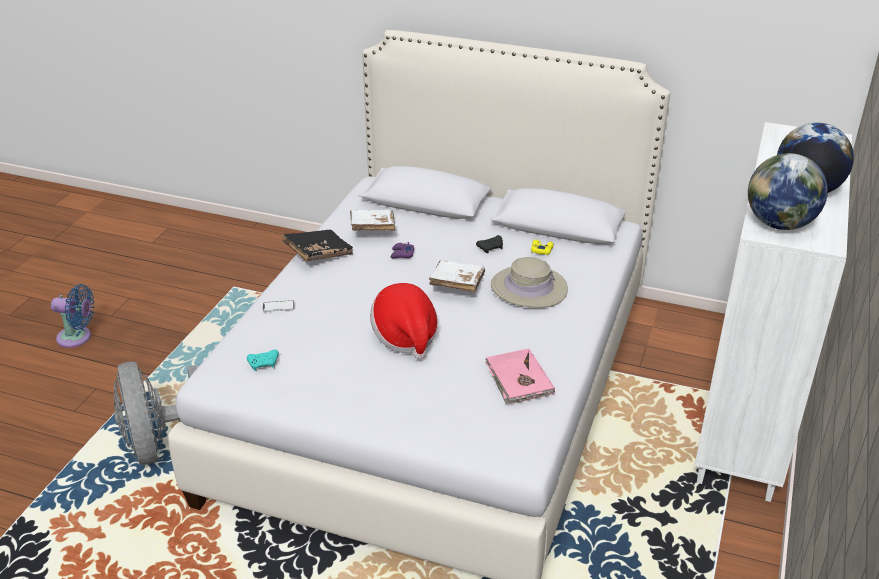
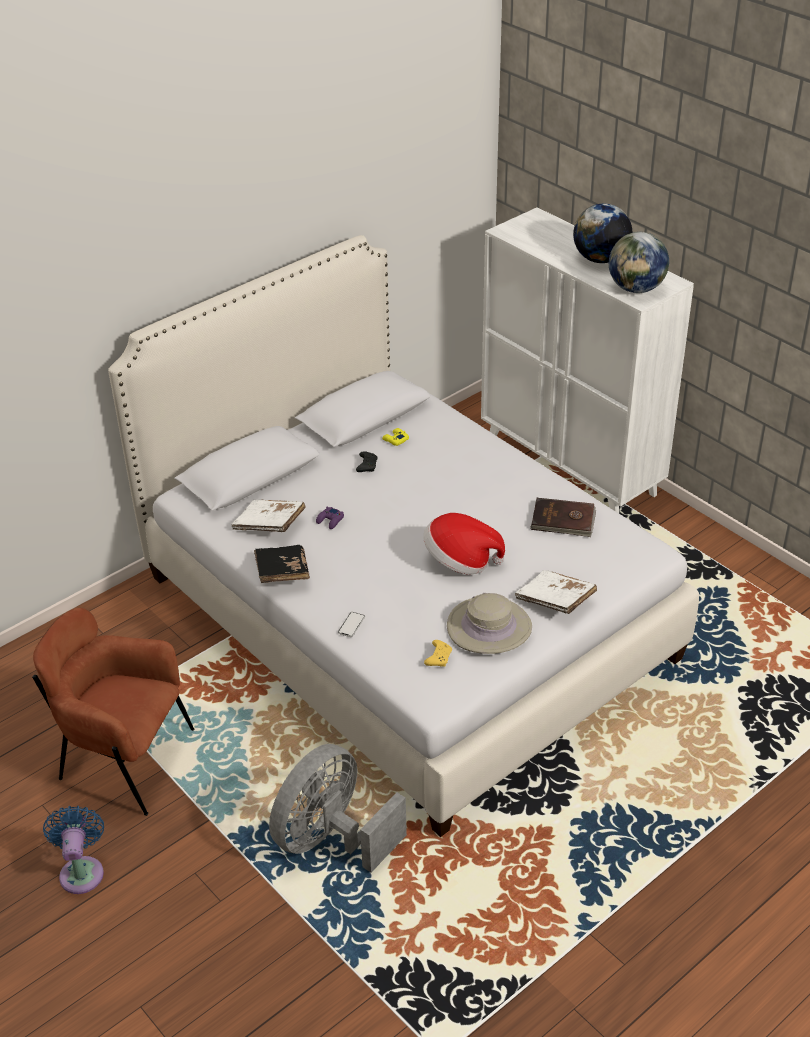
camera: 60 degrees left, 5 degrees up
(77, 337) = (82, 871): blue fan -> blue fan turned 45 degrees counterclockwise
(159, 445) = (331, 839): grey fan -> grey fan turned 120 degrees clockwise
(188, 314) = (124, 760): none -> brown armchair
(264, 363) = (438, 657): turquoise game controller -> yellow game controller
(456, 285) = (408, 506): white book -> white book (555, 601)
(518, 379) = (563, 520): pink book -> brown book
(528, 288) = (446, 468): beige hat -> beige hat (489, 627)

